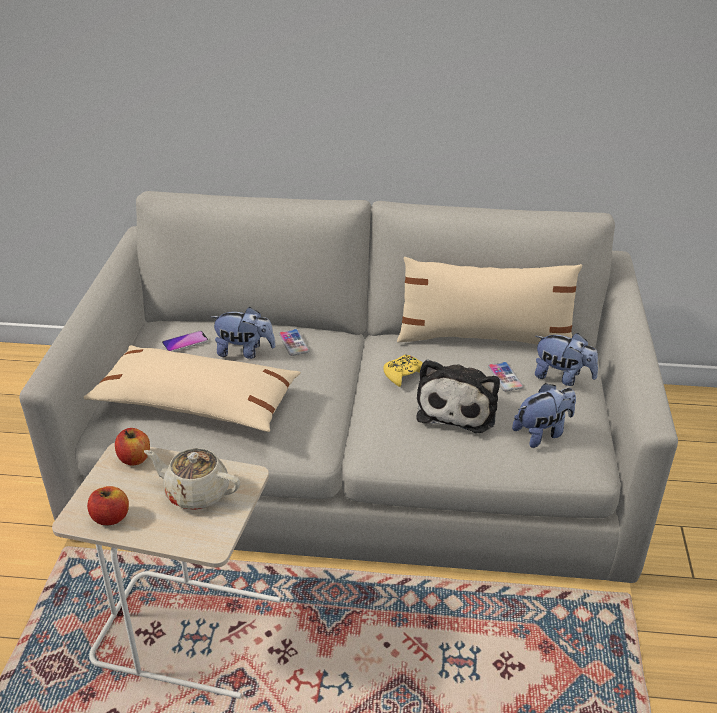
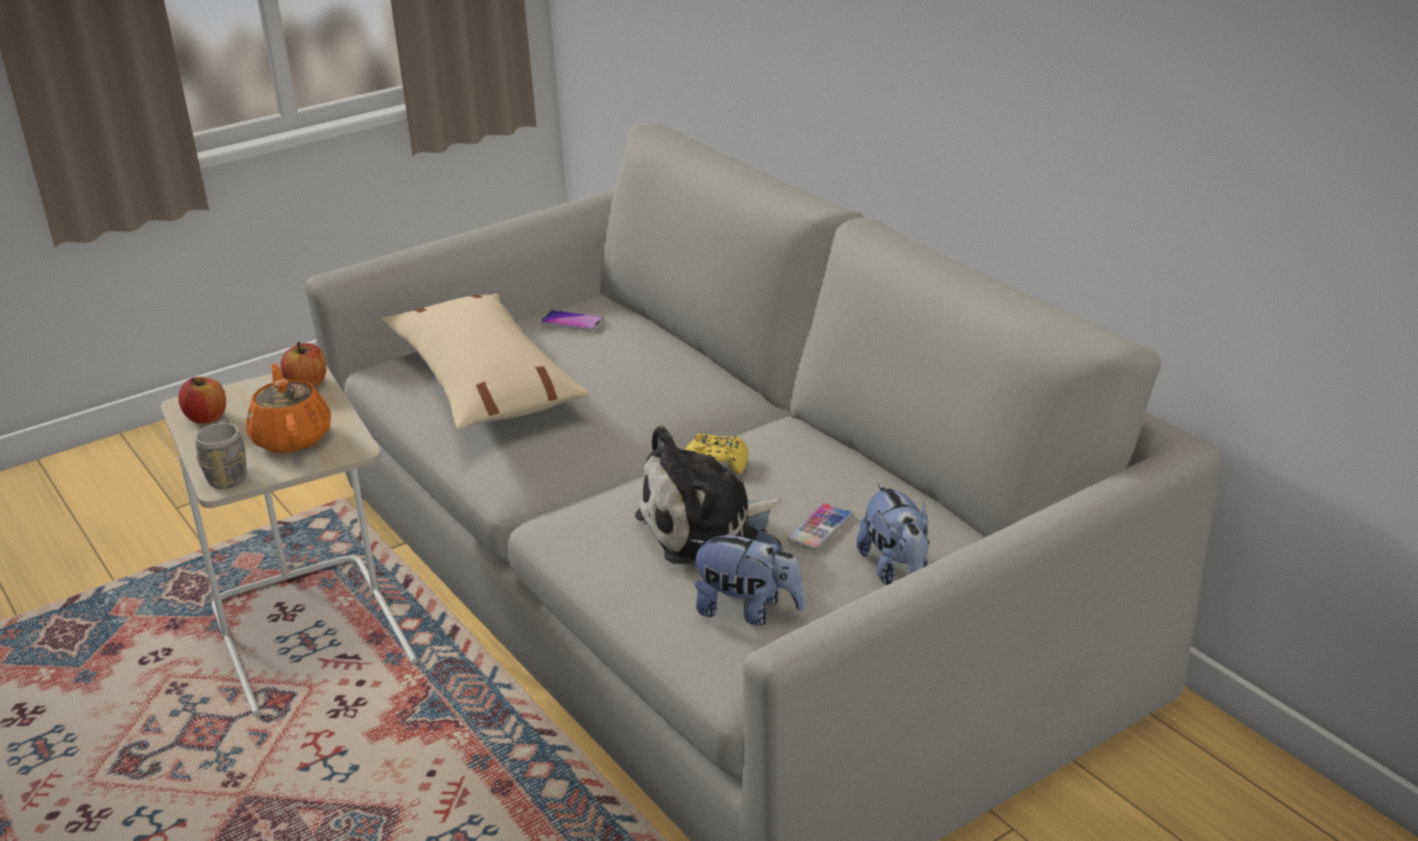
camera: 50 degrees right, 5 degrees down
(196, 493) = (292, 437): beige teapot -> orange teapot
(203, 538) = (228, 474): none -> grey mug
(244, 352) = (607, 357): plush toy -> none
(293, 343) = (668, 373): phone -> none
(484, 339) = (889, 479): beige pillow -> none

